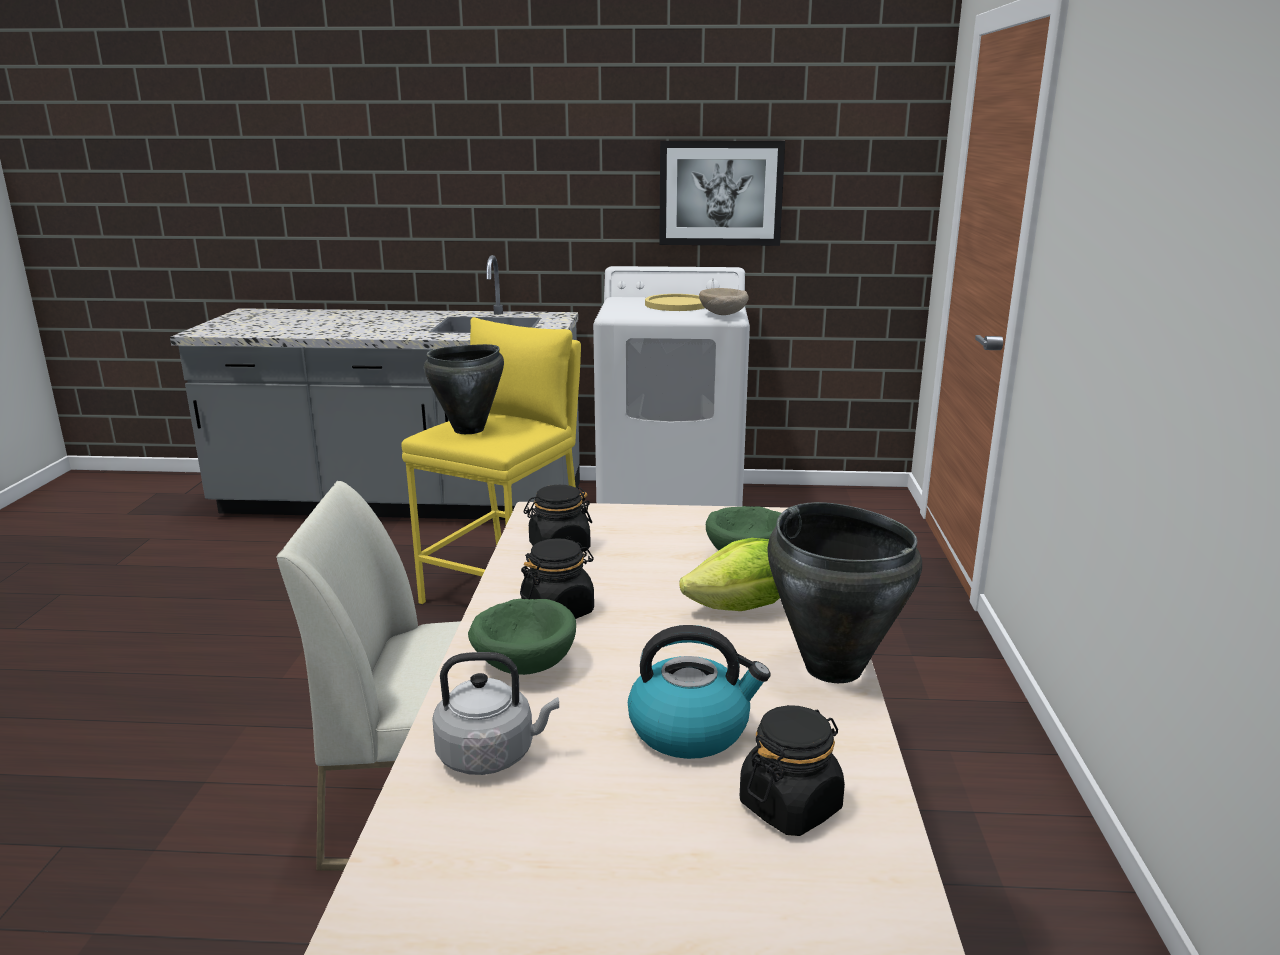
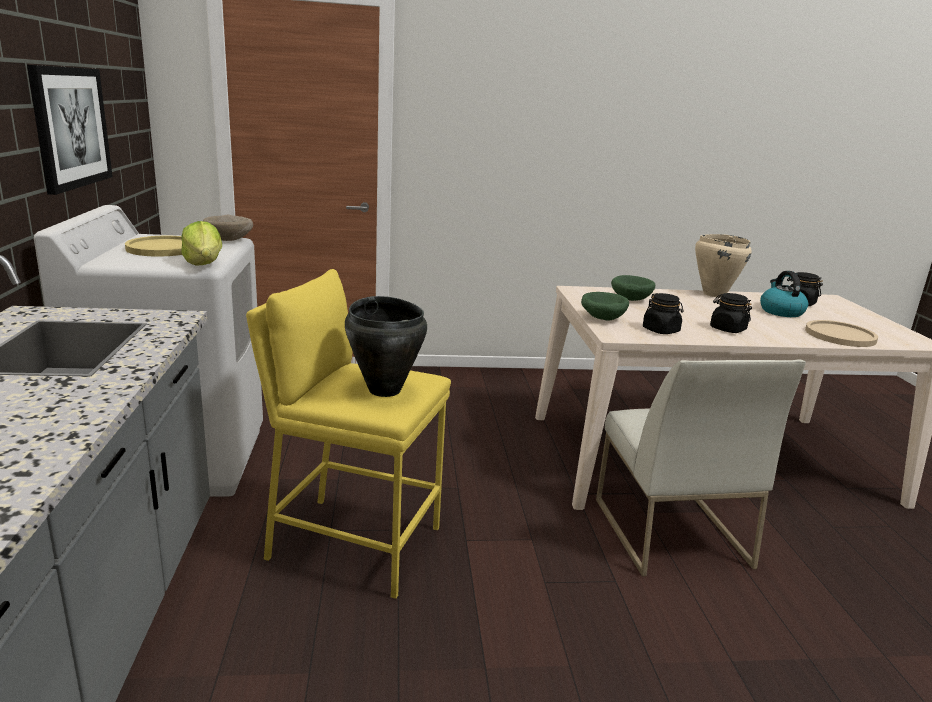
camera: 100 degrees left, 0 degrees up
(491, 755) = (840, 335): grey kettle -> beige plate
(525, 663) = (777, 333): green bowl -> green bowl (602, 319)
(741, 608) = (684, 302): lettuce -> lettuce (204, 264)
(833, 667) = (713, 294): black cooking pot -> beige cooking pot

